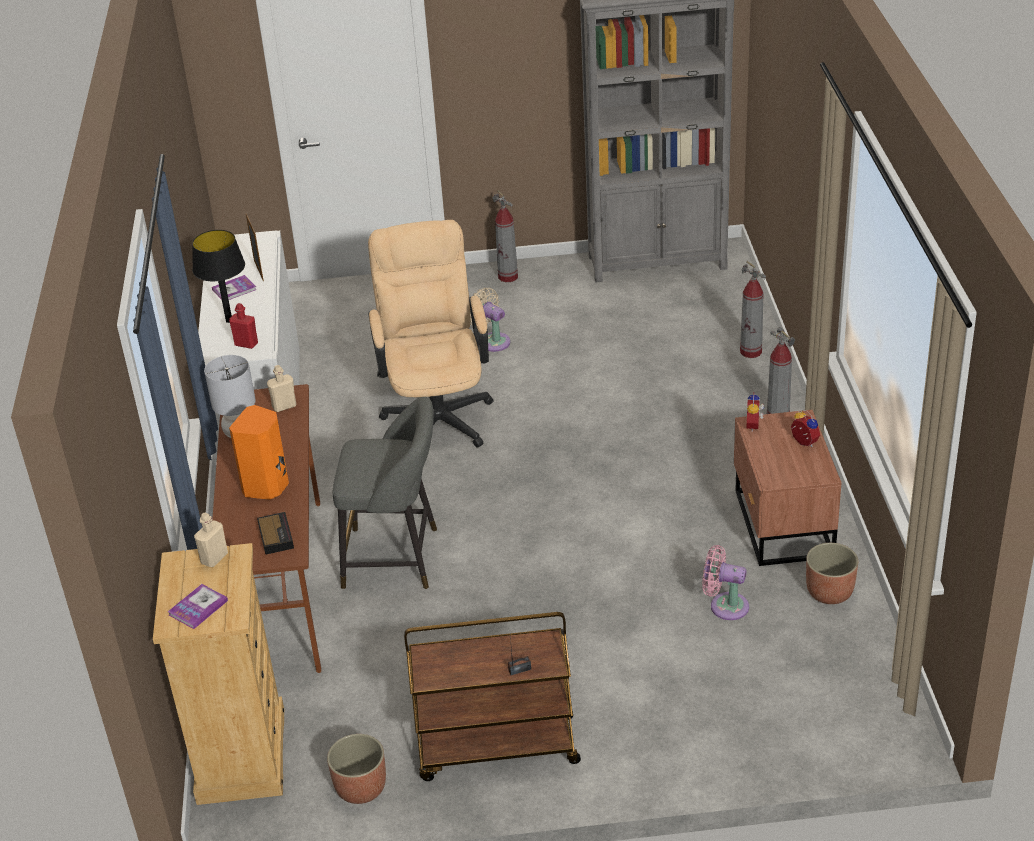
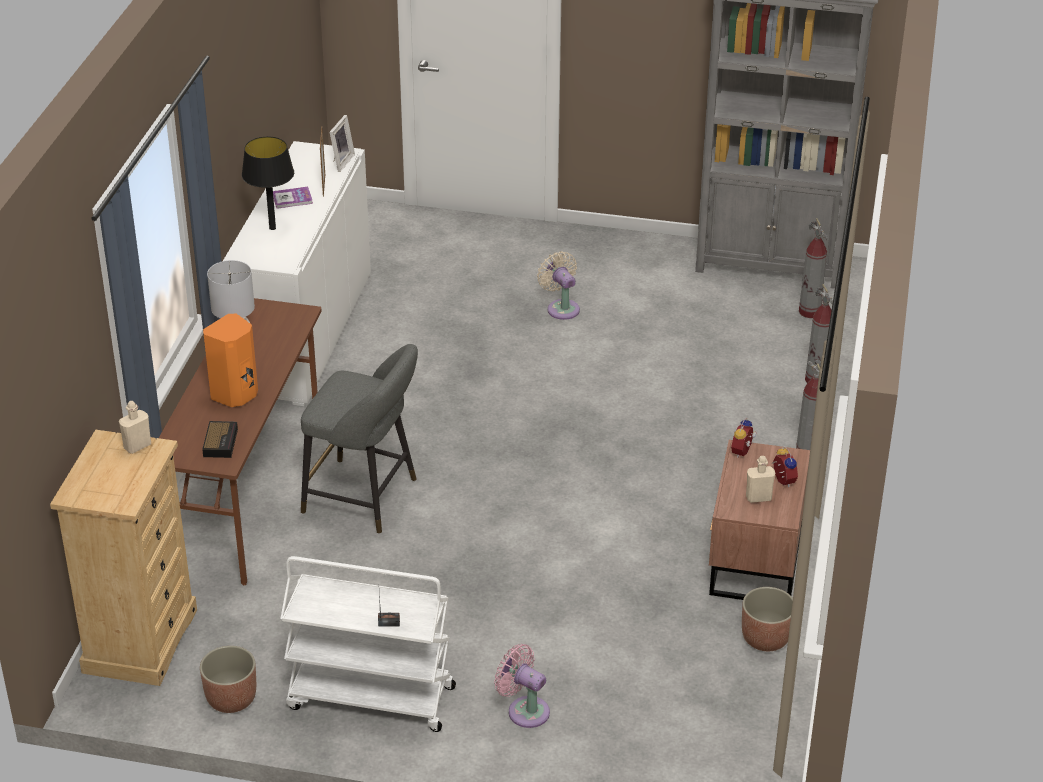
camera: 15 degrees right, 0 degrees up
(198, 608) = (101, 486): book -> none
(246, 344) = (277, 254): red bottle -> none
(263, 246) = (340, 162): none -> picture frame
(284, 406) = (288, 323): beige bottle -> beige bottle (758, 497)
(437, 413) = (472, 367): beige office chair -> none
(496, 749) = (369, 698): brown cart -> white cart
(508, 277) = (610, 246): fire extinguisher -> fire extinguisher (810, 312)
(725, 605) = (655, 624): pink fan -> pink fan (525, 710)

